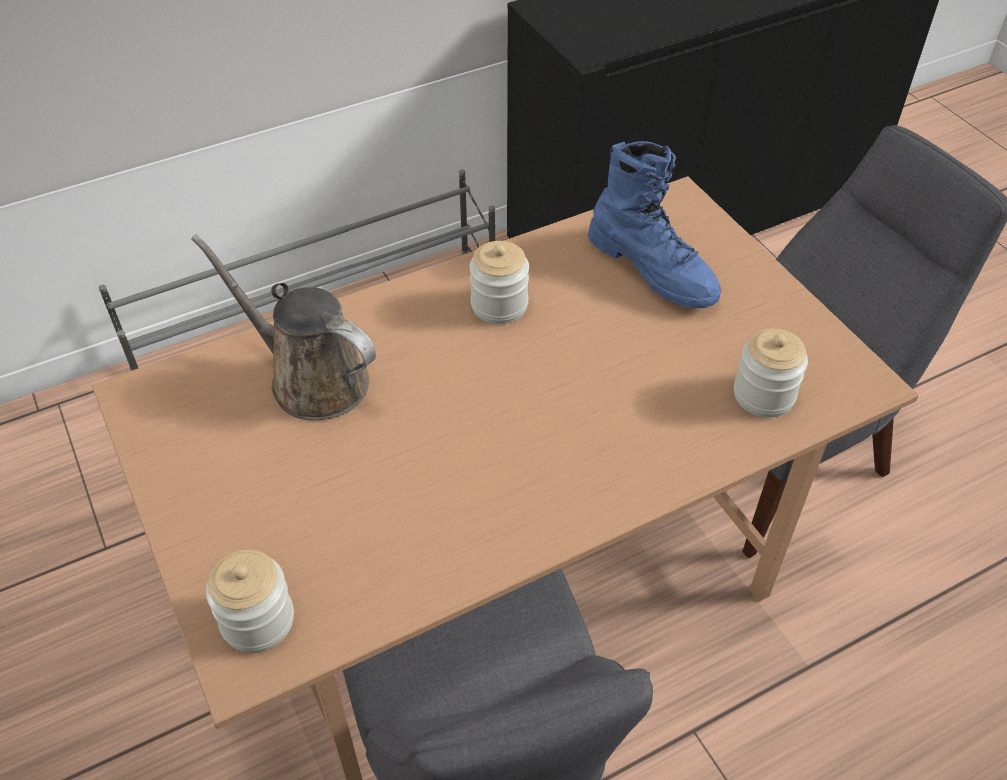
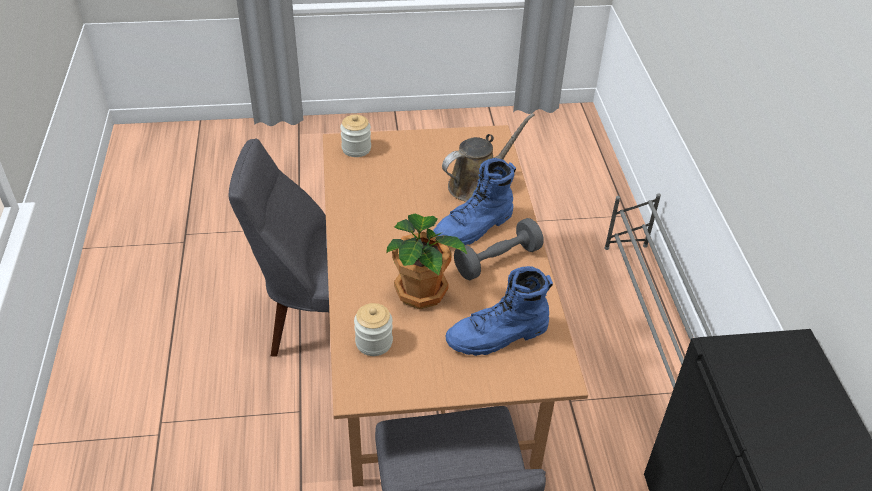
camera: 110 degrees right, 5 degrees down
(435, 351) = (474, 228): none -> blue boot
(499, 305) = (497, 260): jar -> grey dumbbell
(619, 373) = (422, 290): none -> potted plant

